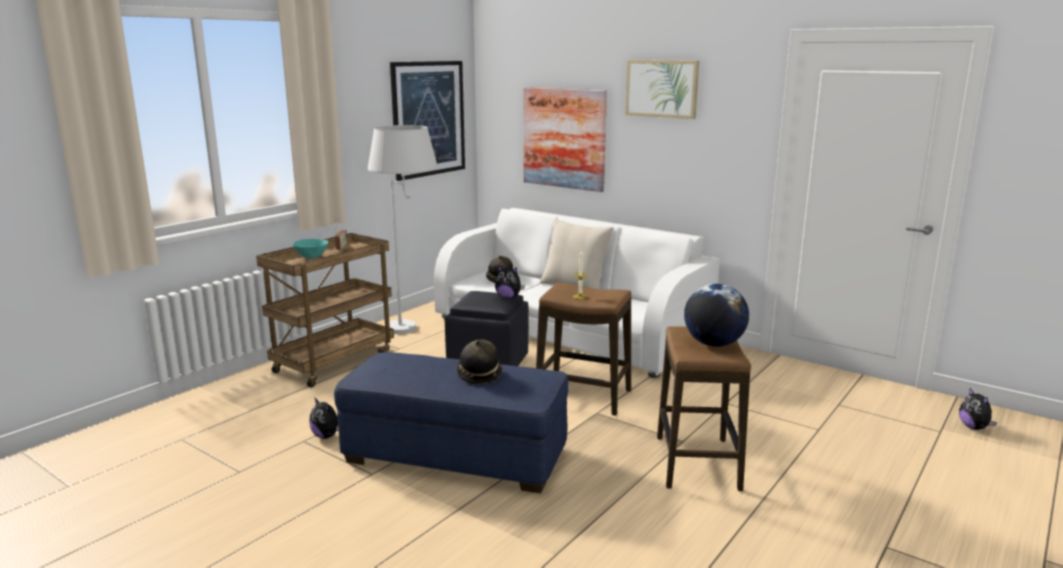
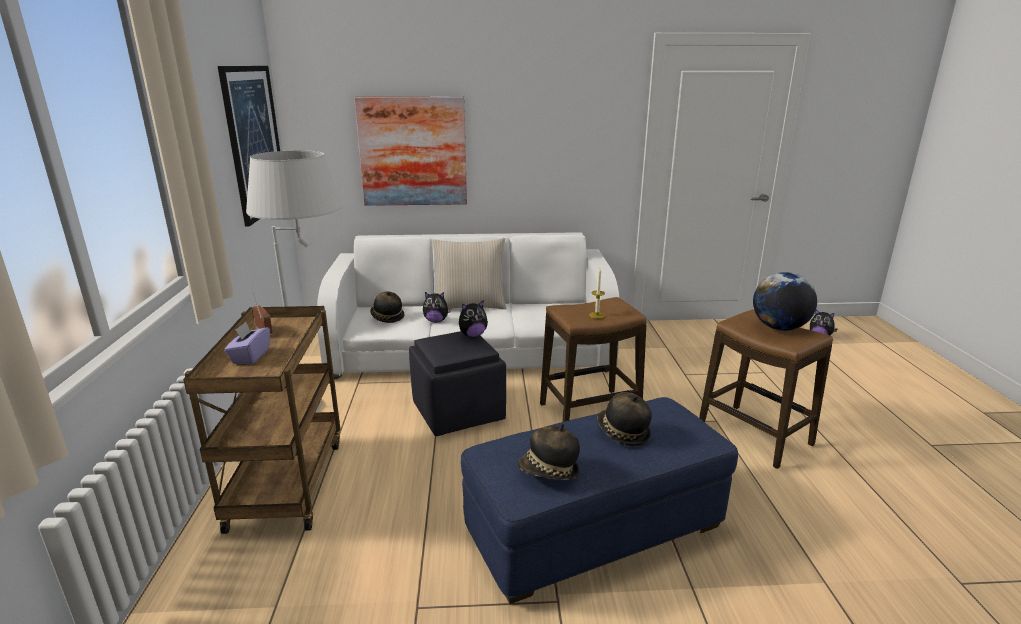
camera: 40 degrees left, 5 degrees up
(311, 257) = (250, 356): turquoise bowl -> purple tissue box
(327, 436) = (434, 584): plush toy -> plush toy (436, 321)
(393, 374) = (549, 472): none -> hat
(662, 88) = (528, 92): picture -> none

